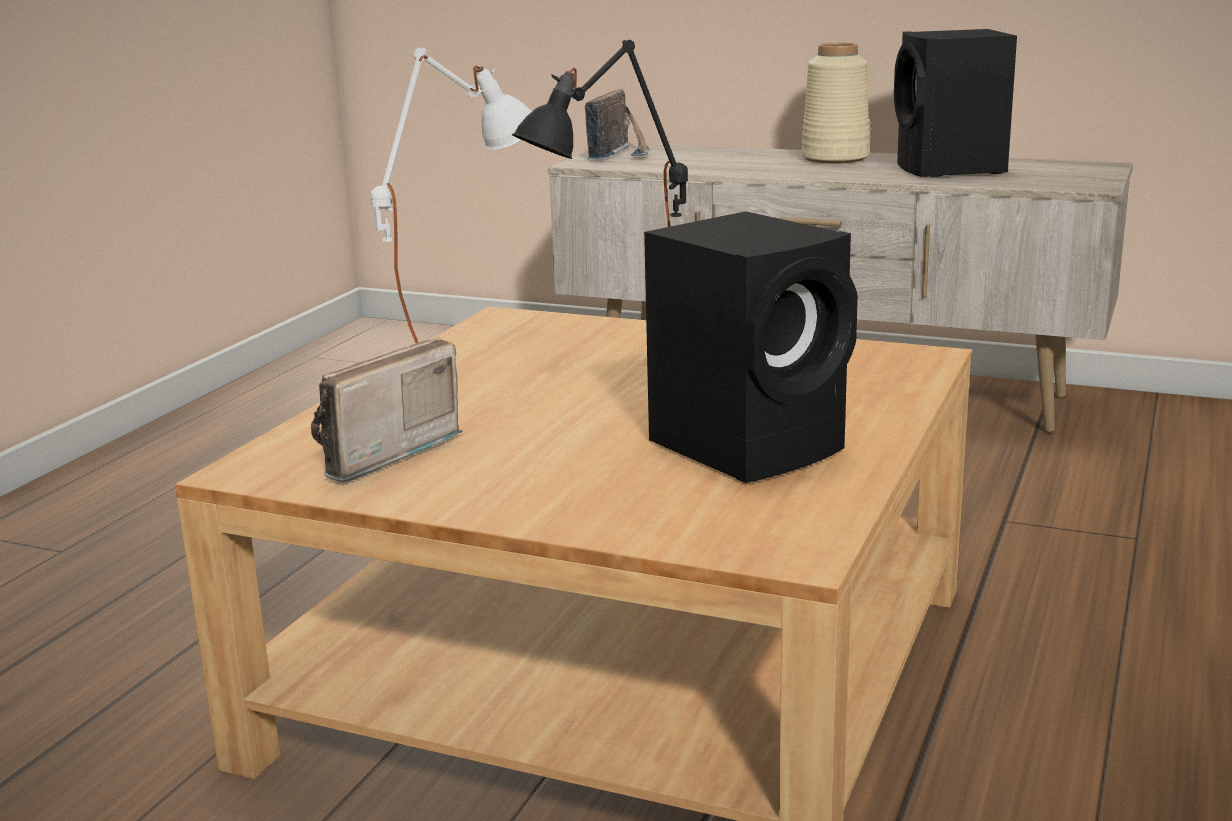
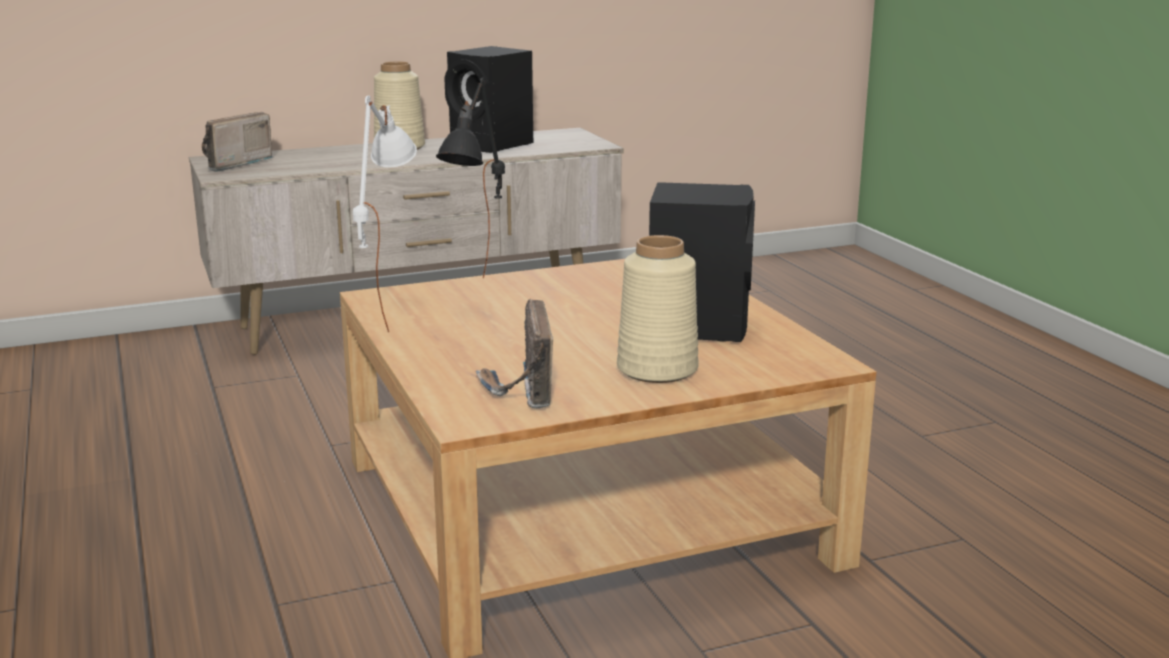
camera: 45 degrees left, 0 degrees up
(560, 483) = (657, 370): none -> beige vase
(622, 154) = (232, 164): radio -> radio turned 120 degrees counterclockwise

